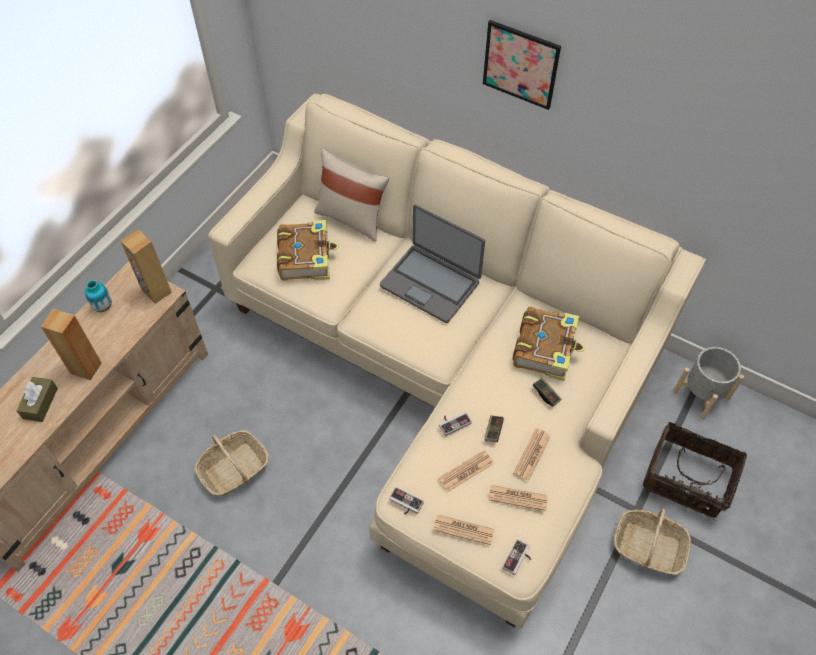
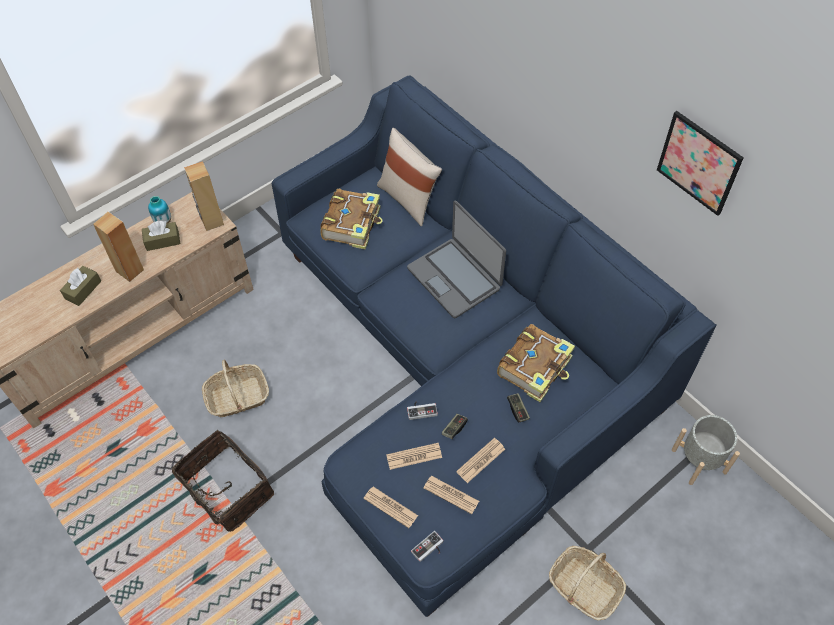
camera: 20 degrees right, 0 degrees up
(110, 327) = (162, 241): none -> brown tissue box
(404, 504) = (348, 468): game controller -> none
(448, 372) = (460, 366): beige sofa -> blue sofa
(520, 64) = (575, 92): picture -> picture (699, 163)
(686, 481) = (647, 538): basket -> basket (227, 492)

